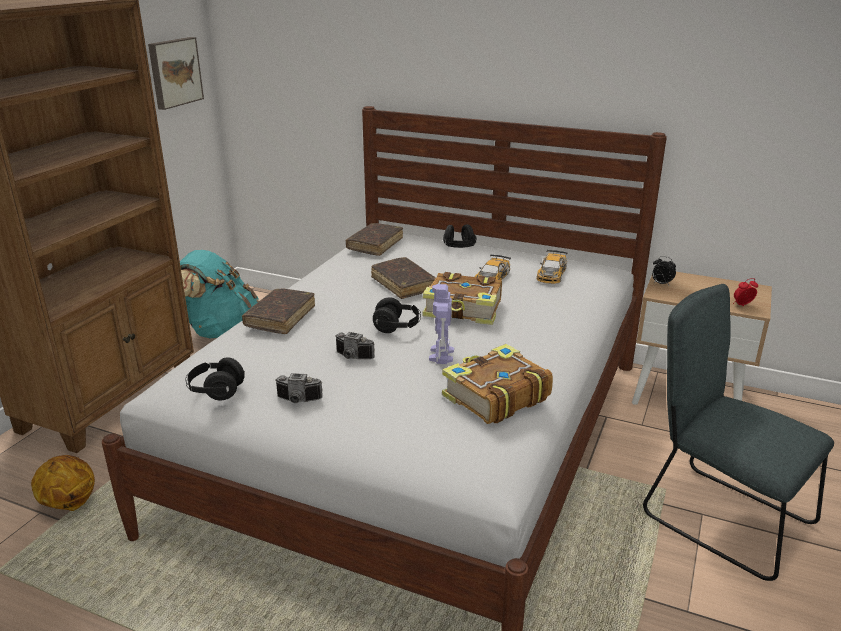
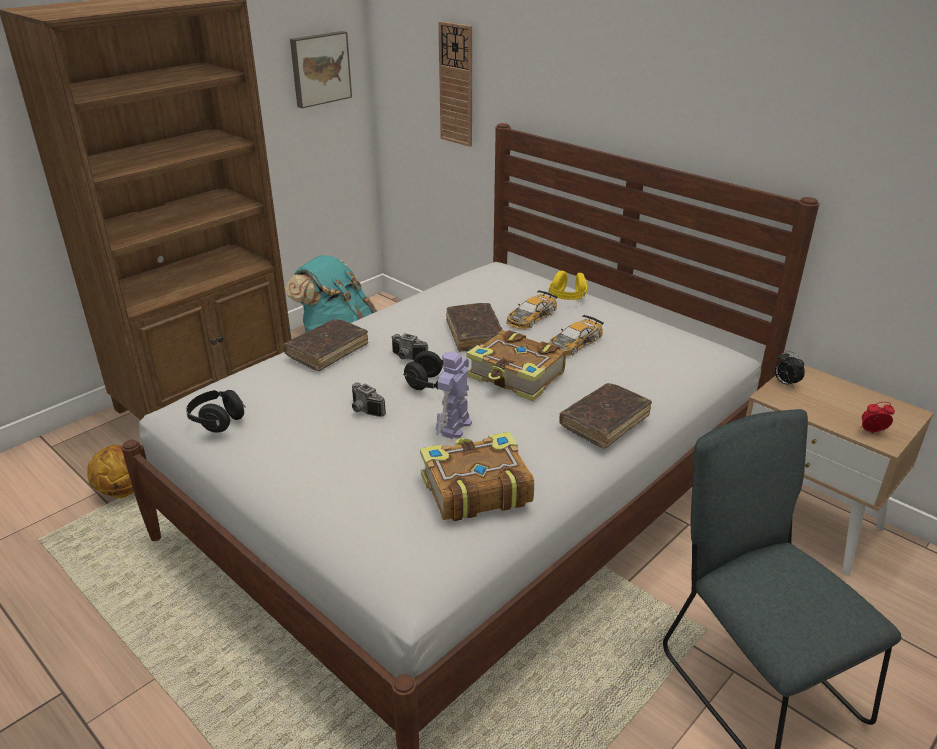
camera: 20 degrees right, 5 degrees up
(298, 401) = (282, 448): camera -> camera (407, 358)
(313, 77) = (456, 84): none -> wall clock
(375, 245) = (479, 280): brown book -> brown book (604, 422)
(459, 248) = (567, 298): black headphones -> yellow headphones
(551, 273) = (648, 348): toy car -> toy car (531, 317)

